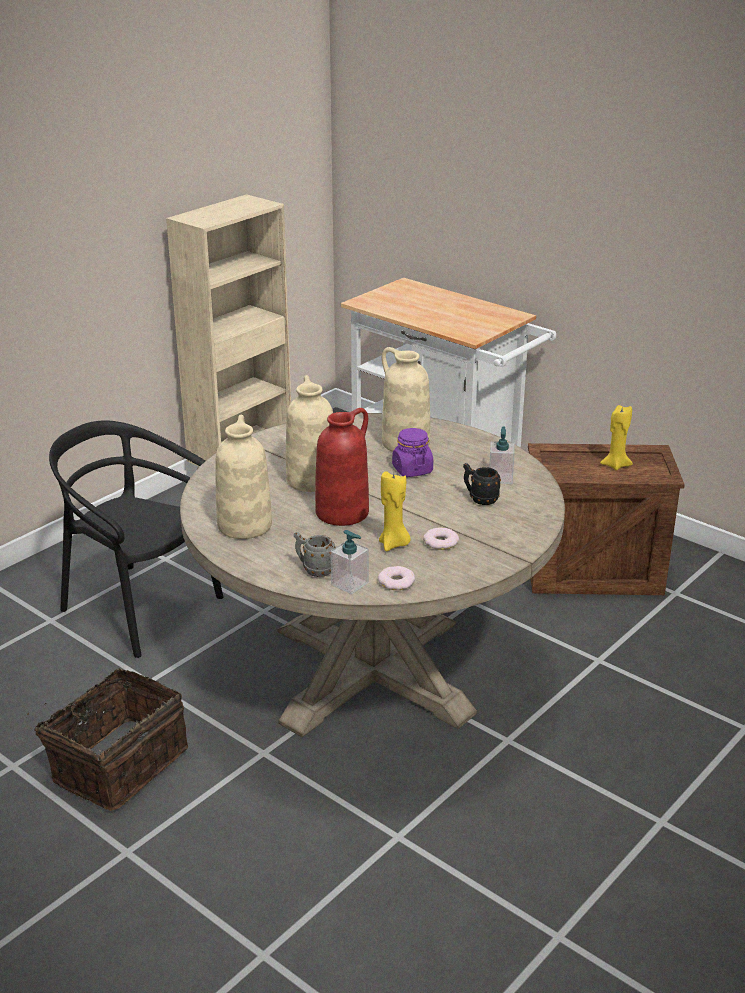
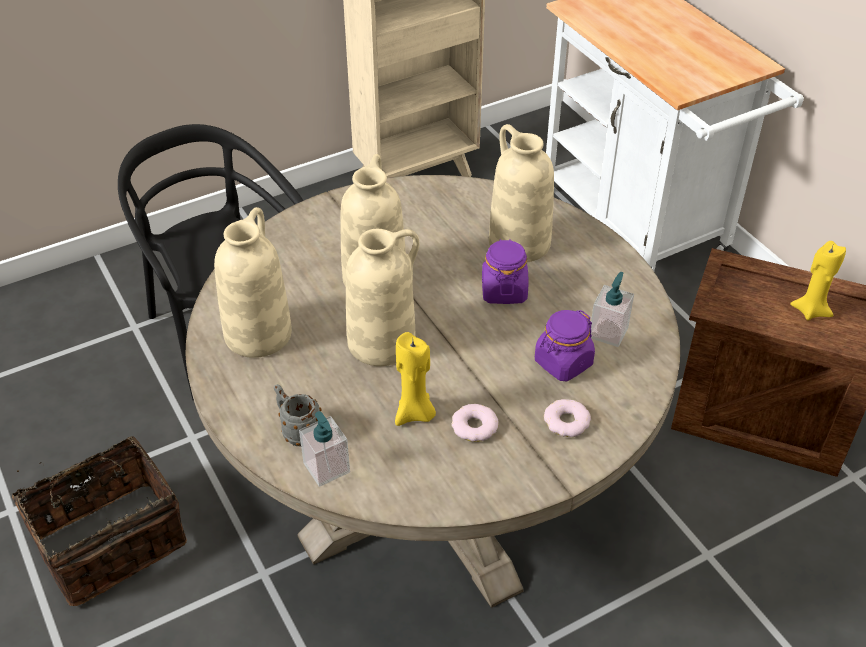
camera: 20 degrees right, 15 degrees up
(342, 512) = (382, 341): red vase -> beige vase
(396, 582) = (384, 481): donut -> donut (567, 422)
(480, 499) = (563, 363): black mug -> purple jar

